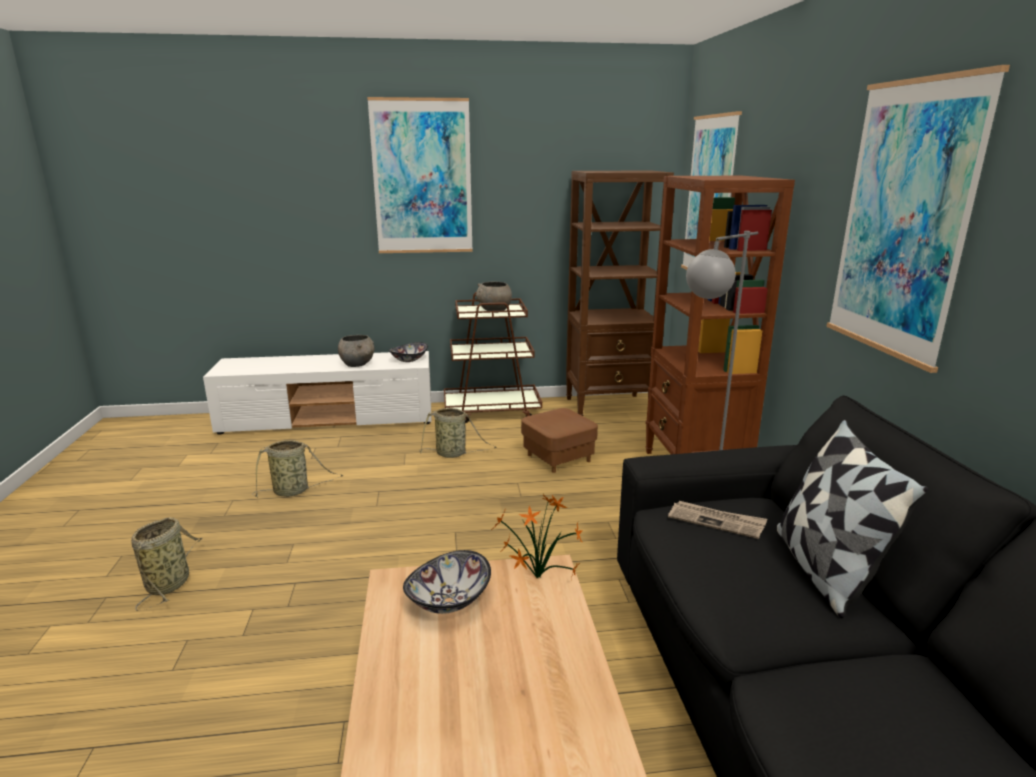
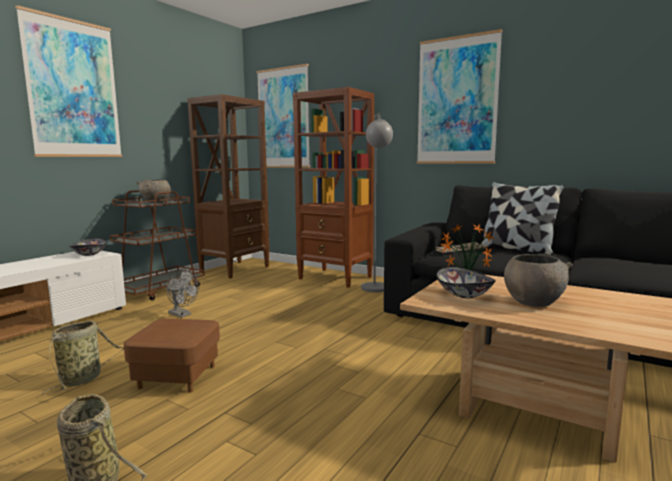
camera: 50 degrees left, 10 degrees down
(357, 364) = (42, 264): grey bowl -> grey bowl (533, 302)
(453, 454) = (182, 314): basket -> grey fan
(558, 458) = (258, 295): brown ottoman -> brown ottoman (177, 377)

